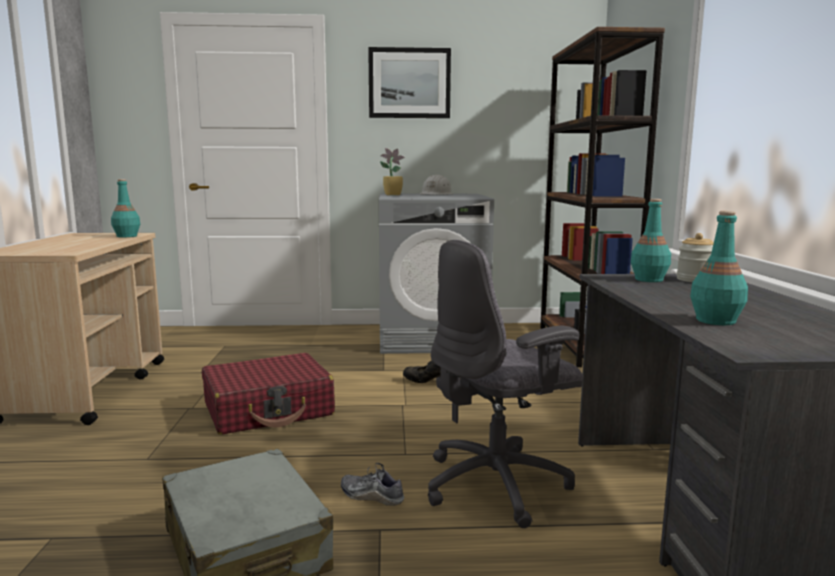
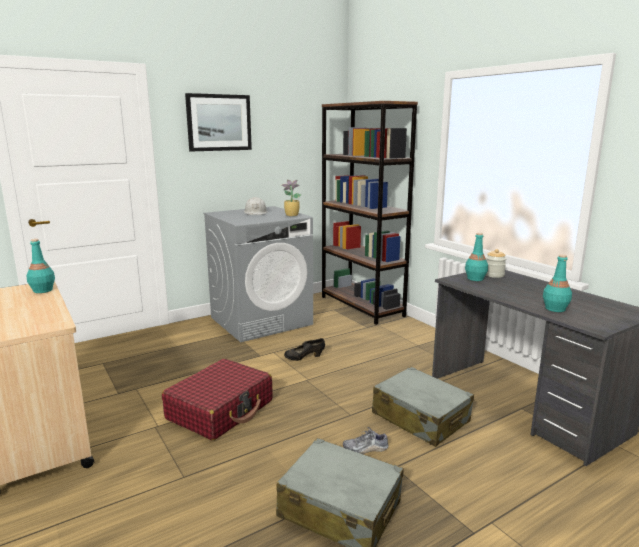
camera: 30 degrees left, 5 degrees up
(392, 195) = (224, 216): potted plant -> potted plant (291, 215)
(498, 484) = (420, 418): grey office chair -> grey suitcase

